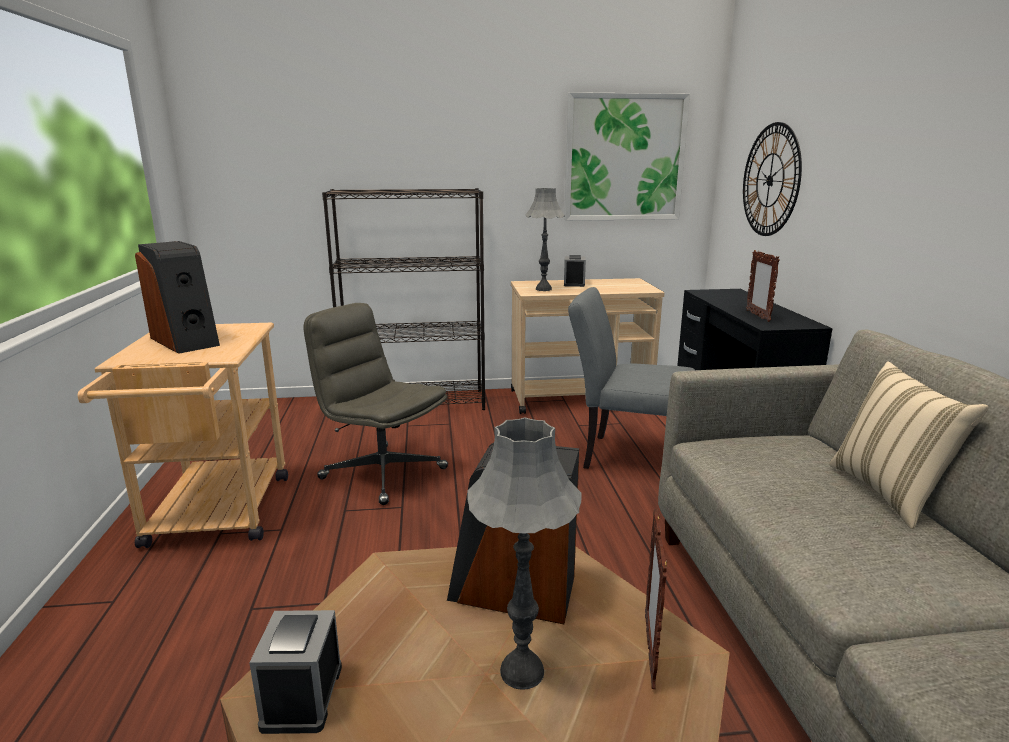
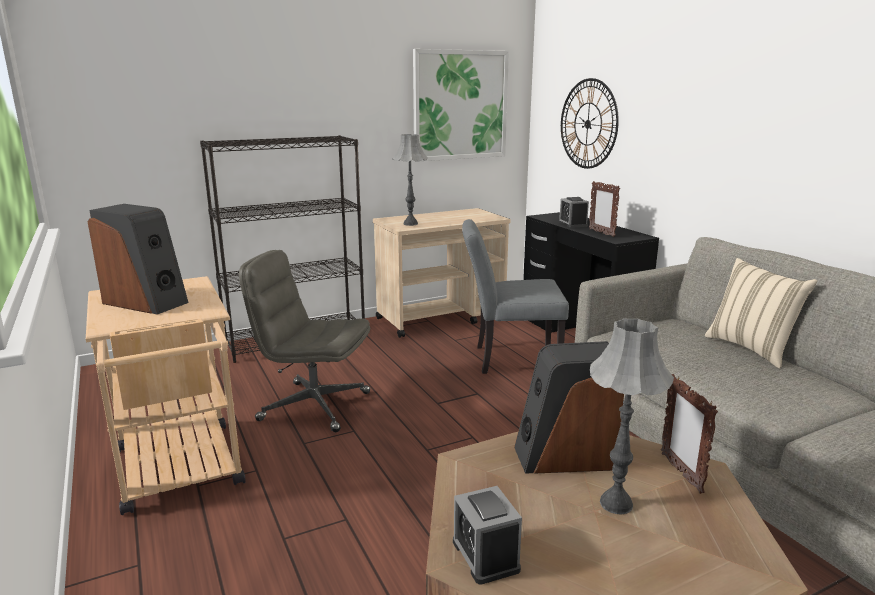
camera: 20 degrees left, 0 degrees up
(574, 283) = (430, 216): alarm clock -> alarm clock (572, 224)

